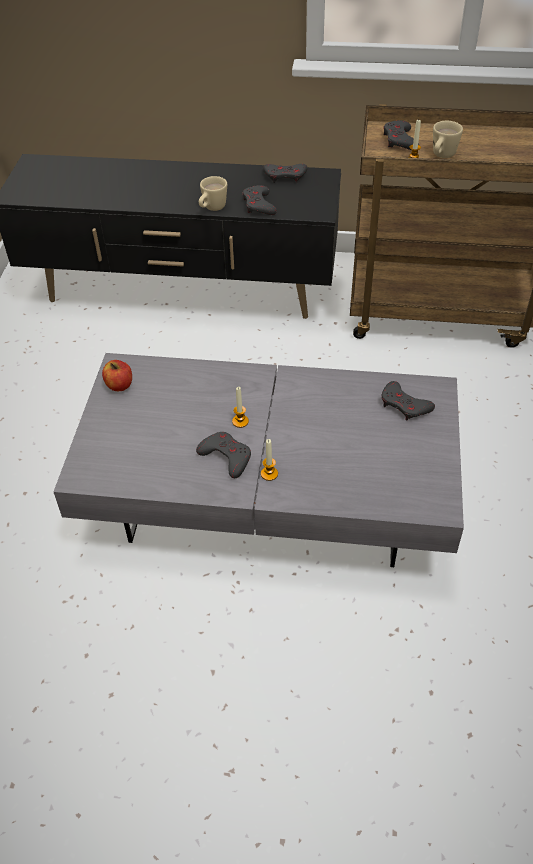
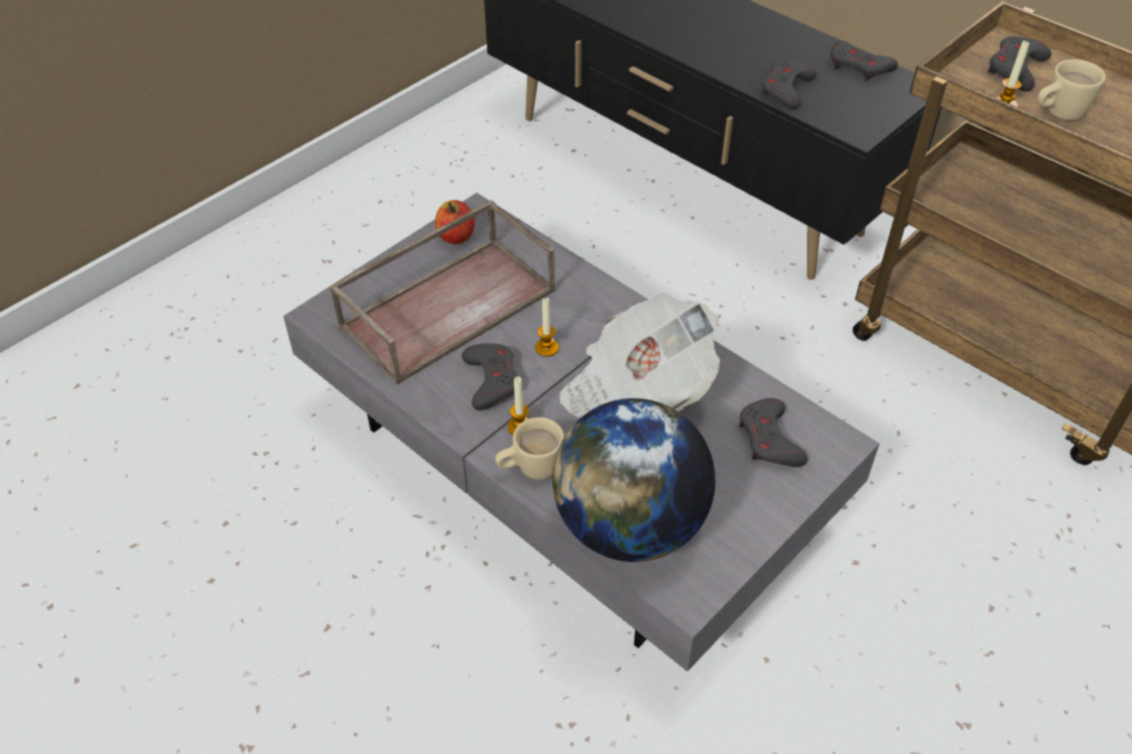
camera: 35 degrees right, 0 degrees up
(157, 428) = (448, 306): none -> brown tray
(212, 208) = (722, 70): beige mug -> beige mug (530, 469)
(314, 420) = (636, 394): none -> newspaper
(379, 491) = (629, 526): none -> globe

